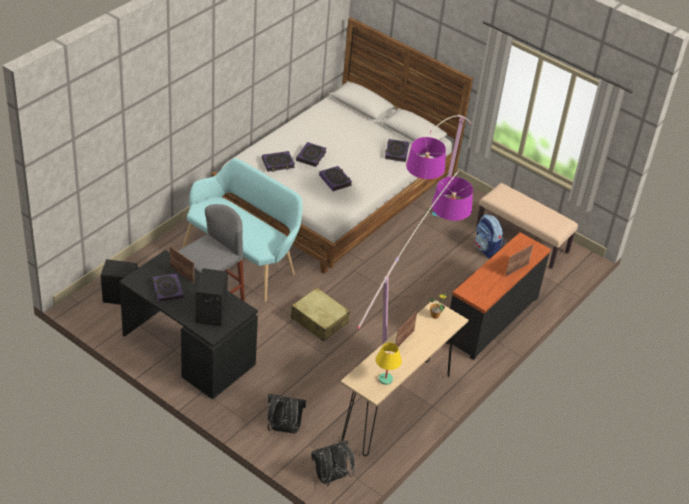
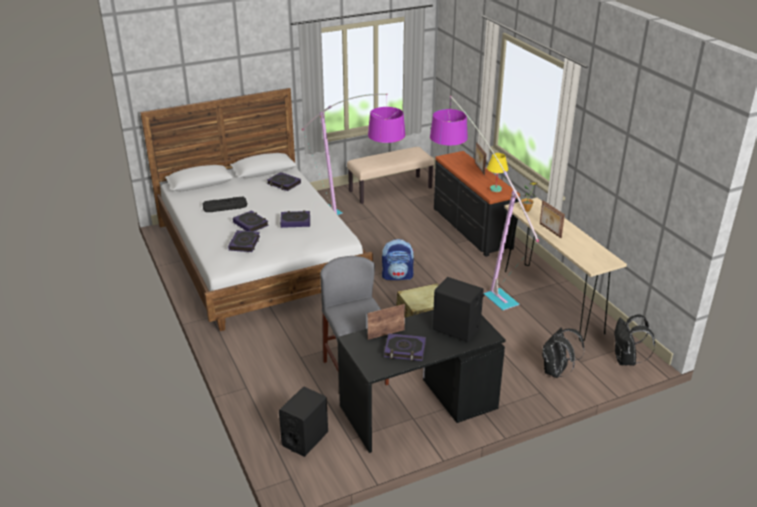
camera: 60 degrees left, 10 degrees down
(243, 260) = (309, 335): turquoise bench -> none
(332, 132) = (225, 205): none -> keyboard
(385, 379) = (596, 251): yellow table lamp -> yellow table lamp (495, 189)
(486, 249) = (390, 207): backpack -> backpack (397, 276)

